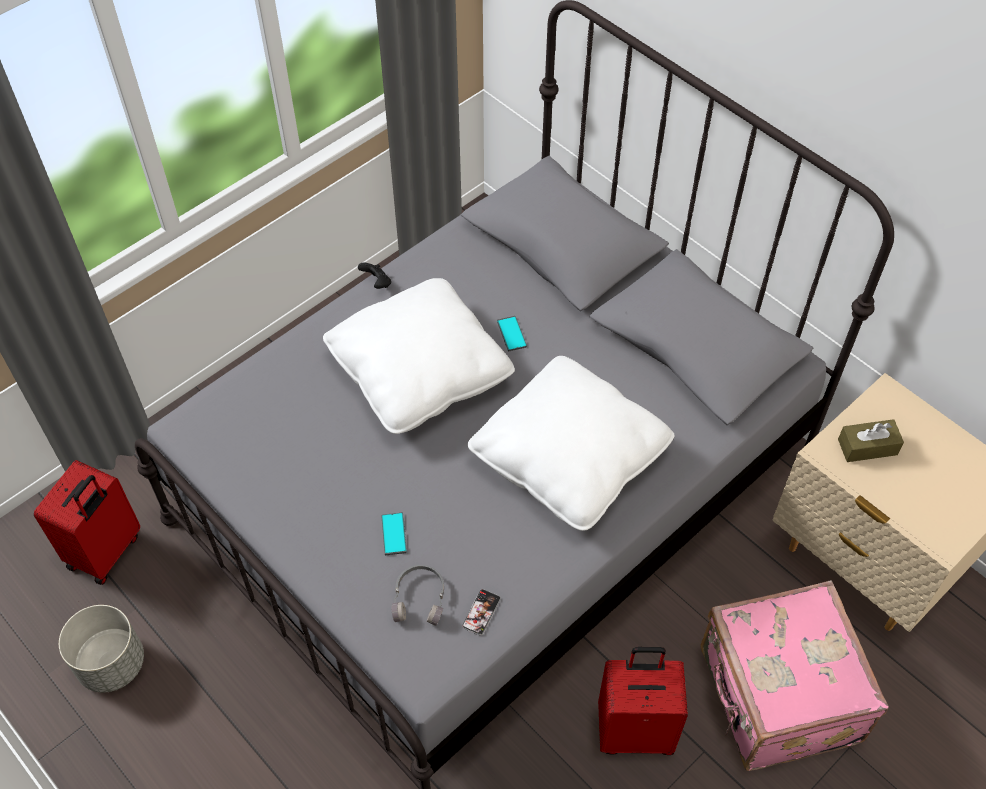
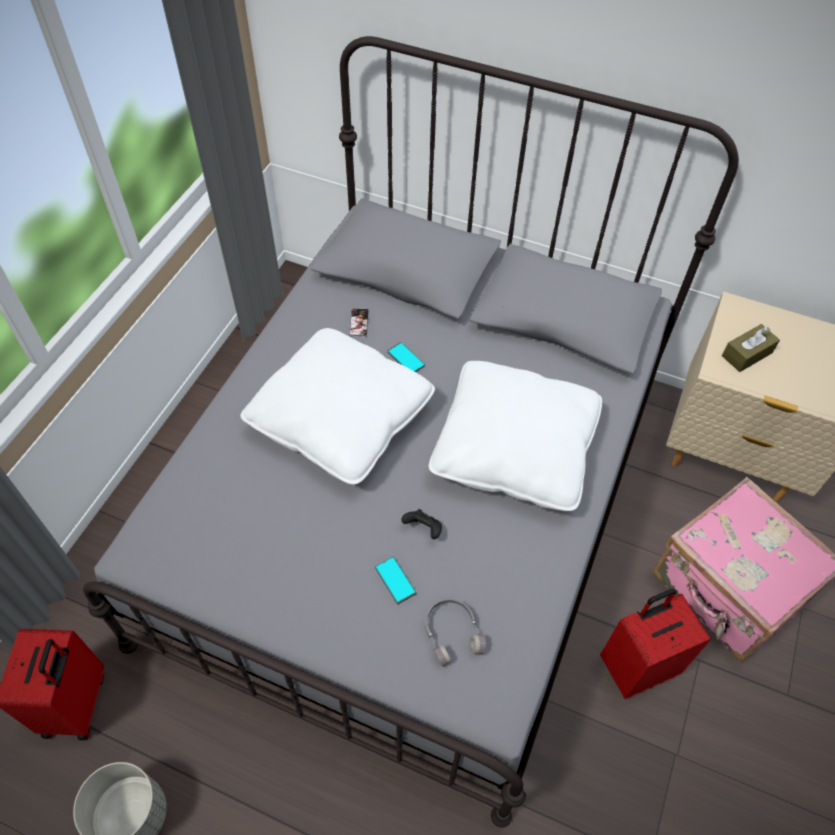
camera: 25 degrees left, 0 degrees up
(377, 283) = (260, 353): black game controller -> black game controller (423, 529)
(481, 612) = (515, 623): phone -> phone (359, 323)

